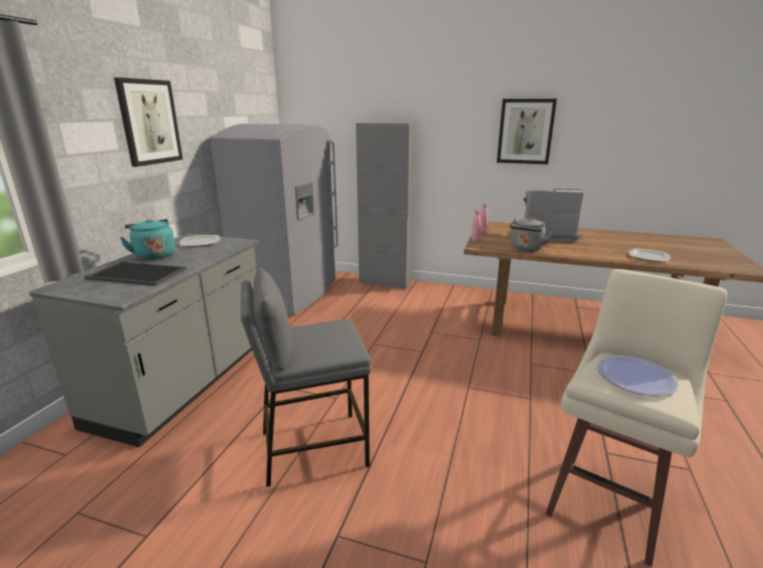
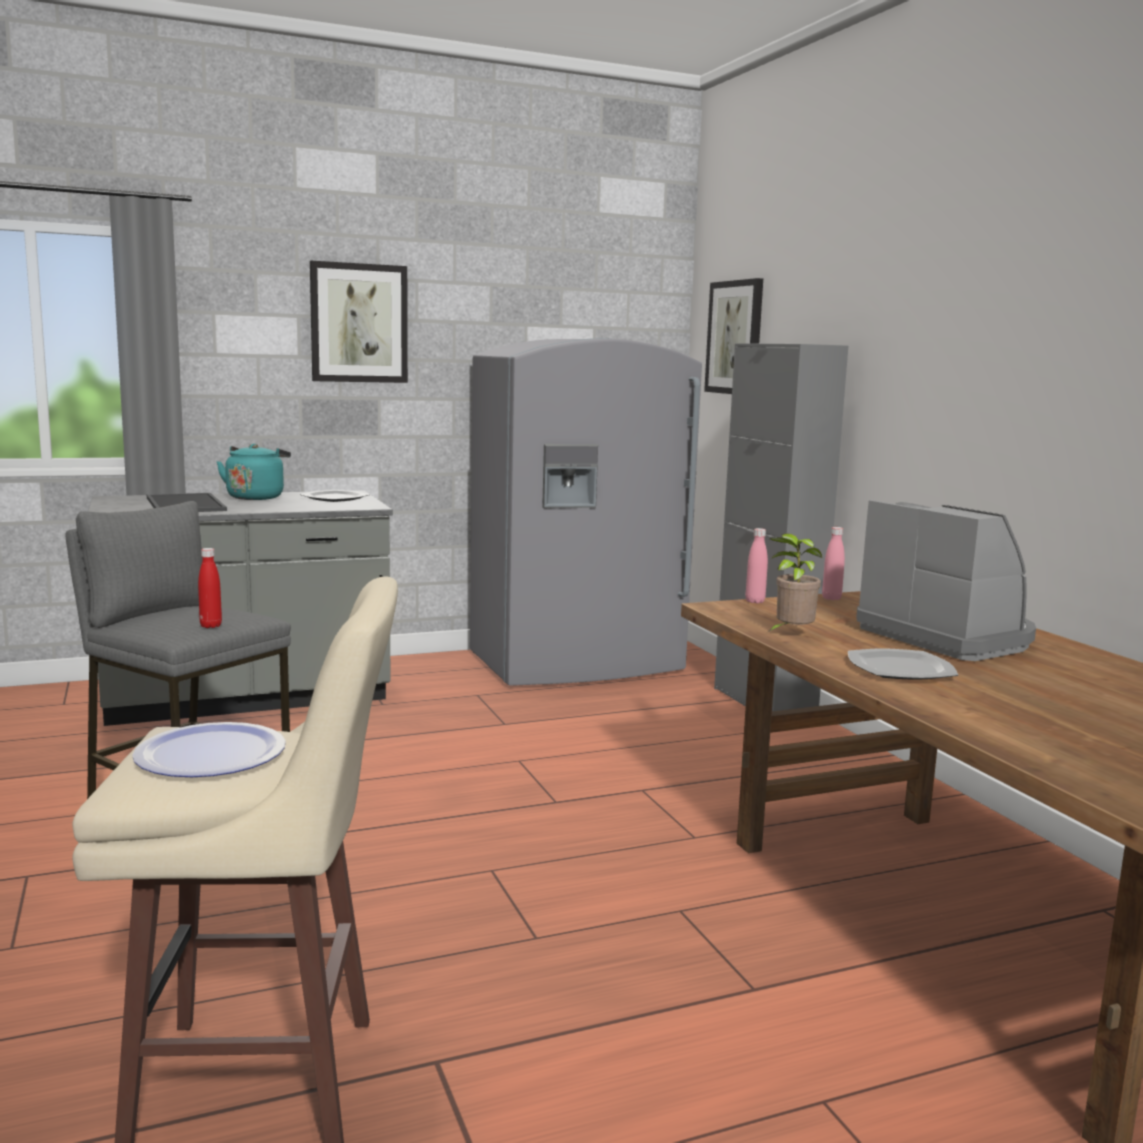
camera: 50 degrees right, 10 degrees down
(346, 337) = (211, 626): none -> red bottle
(525, 131) = (1047, 368): picture -> picture (735, 337)
(526, 249) = (791, 634): grey kettle -> potted plant
(648, 257) = (1023, 727): plate -> plate (899, 668)

